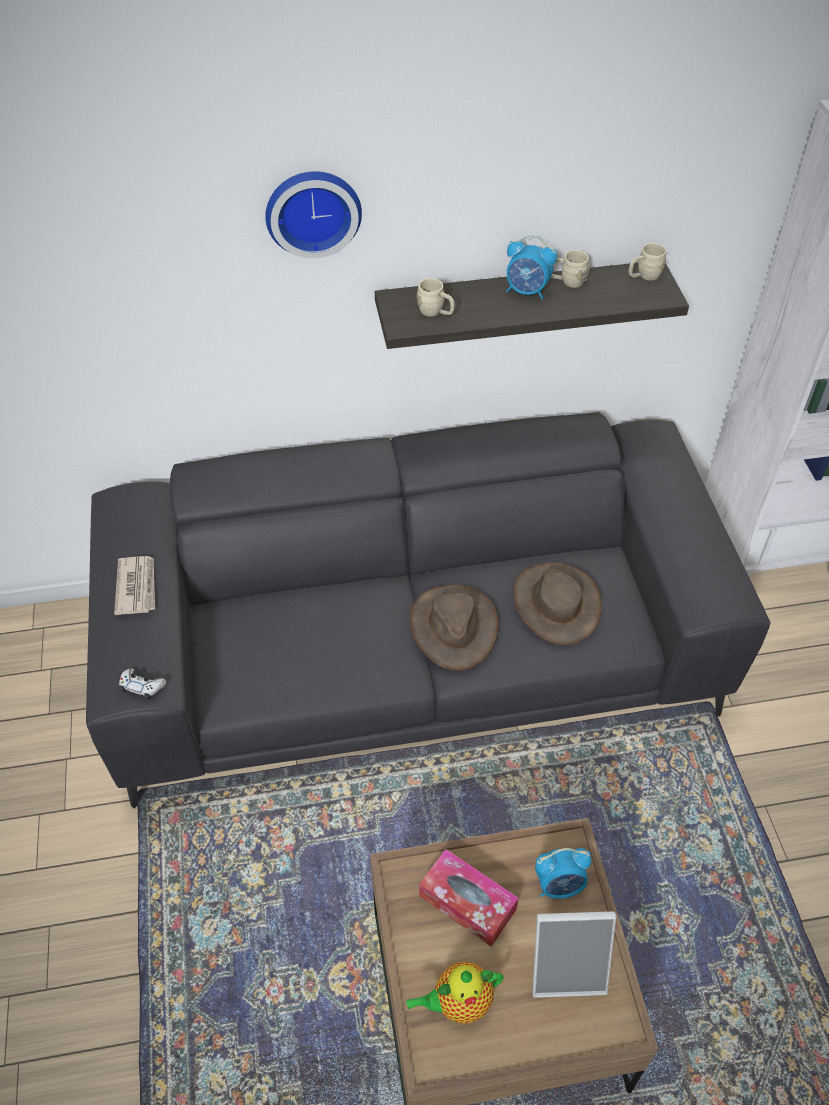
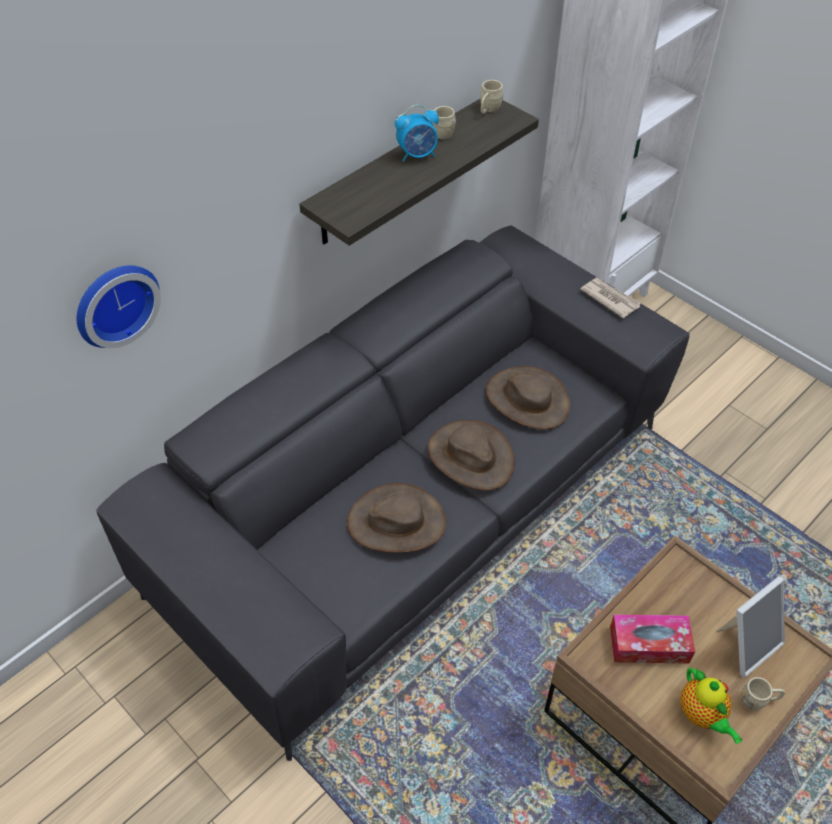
camera: 35 degrees left, 0 degrees up
(137, 587) = (217, 561): newspaper -> newspaper (610, 299)
(142, 686) = (298, 636): white game controller -> none
(312, 210) = (246, 148): wall clock -> wall clock (114, 302)
(334, 647) = (396, 522): none -> brown hat
(435, 312) = (365, 200): beige mug -> beige mug (758, 701)
(458, 1002) = (702, 715): teapot -> teapot turned 60 degrees counterclockwise
(559, 885) = (695, 592): alarm clock -> none

